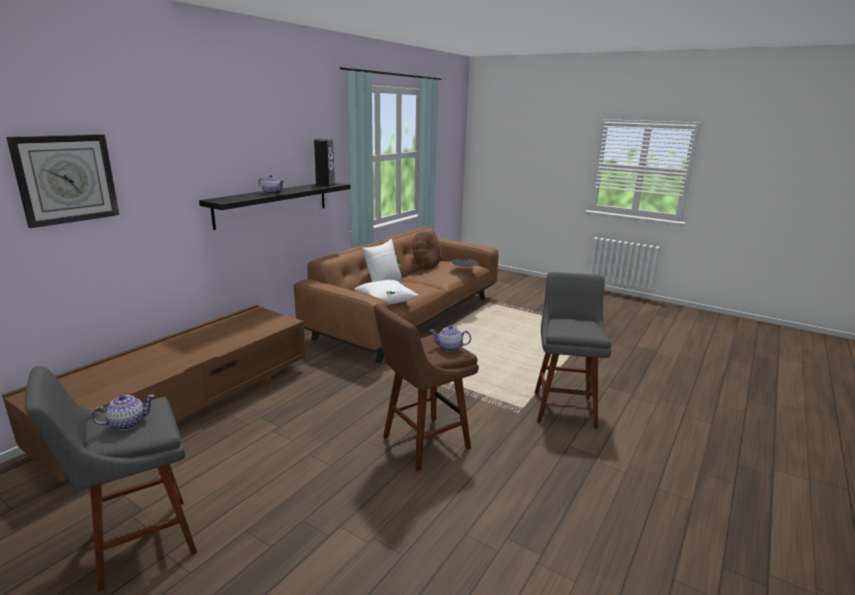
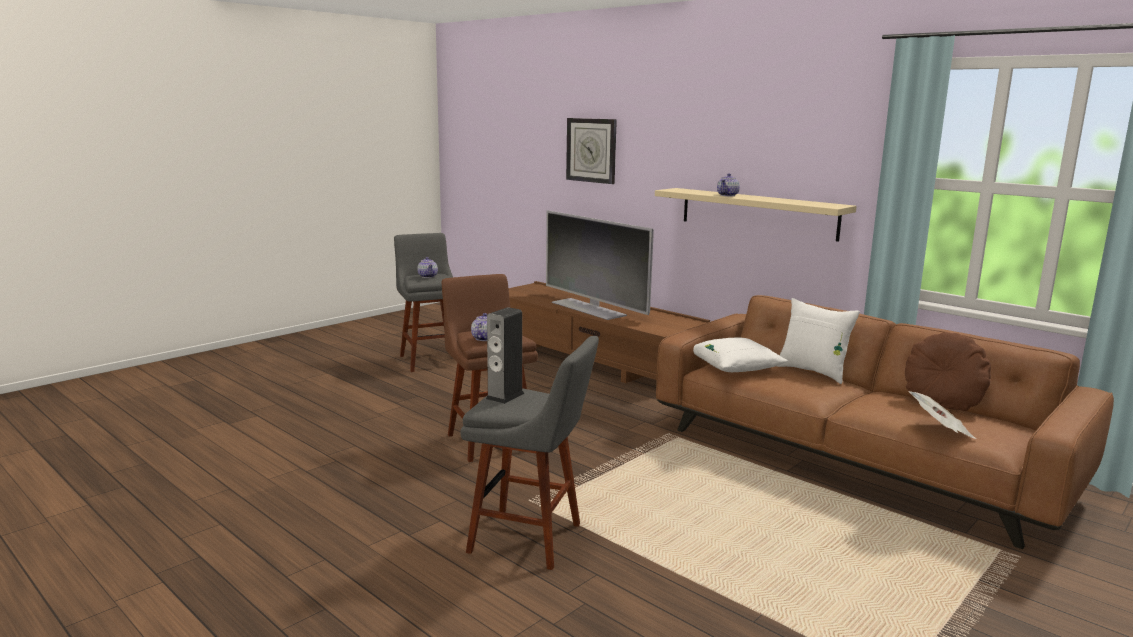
camera: 100 degrees right, 5 degrees down
(190, 353) = (589, 308): none -> television
(273, 203) = (757, 213): black shelf -> beige shelf
(325, 185) = (815, 204): speaker -> speaker (505, 396)

